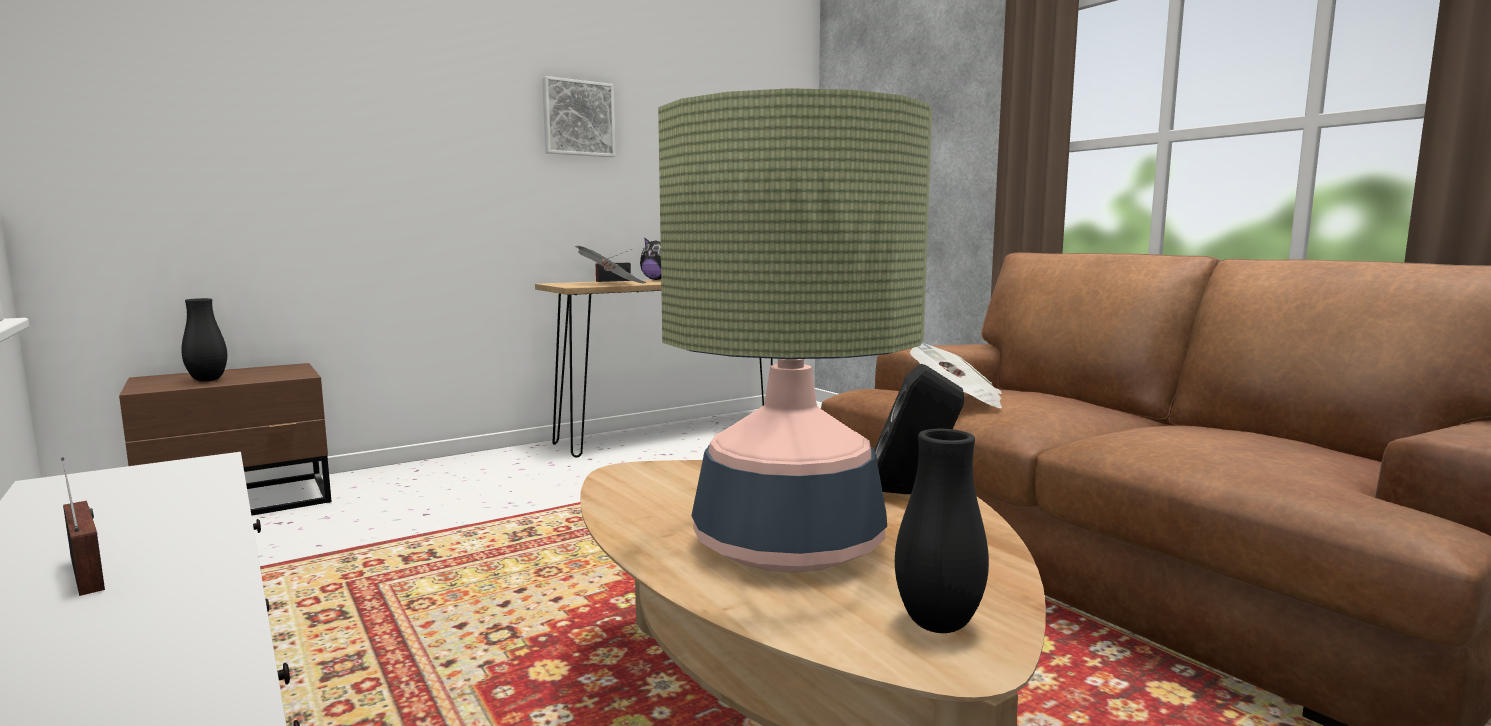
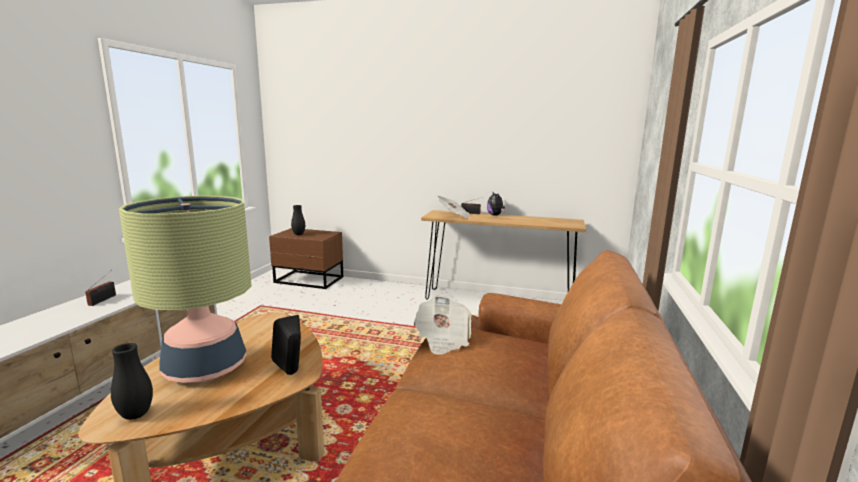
camera: 50 degrees right, 5 degrees up
(578, 118) = (462, 126): picture -> none

